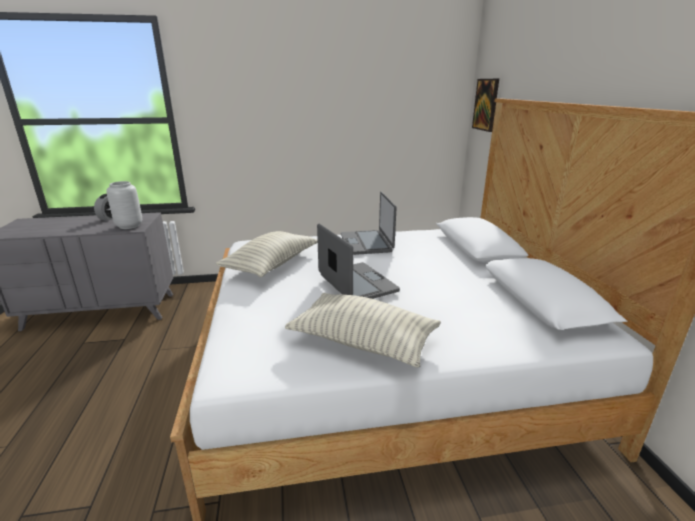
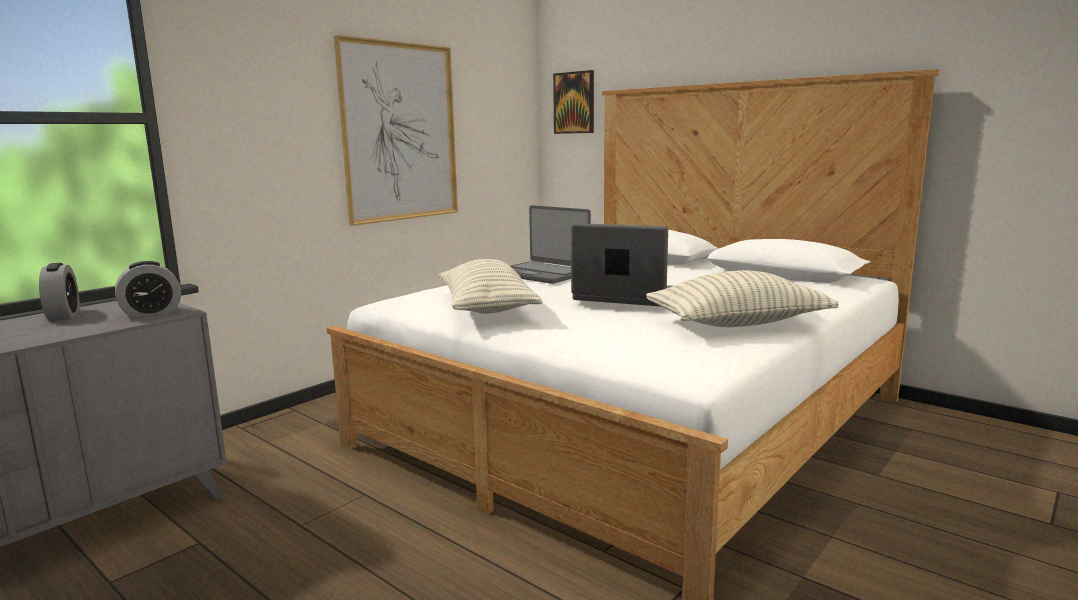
camera: 40 degrees left, 10 degrees down
(130, 226) = (151, 313): grey vase -> alarm clock
(332, 126) = (400, 132): none -> picture

